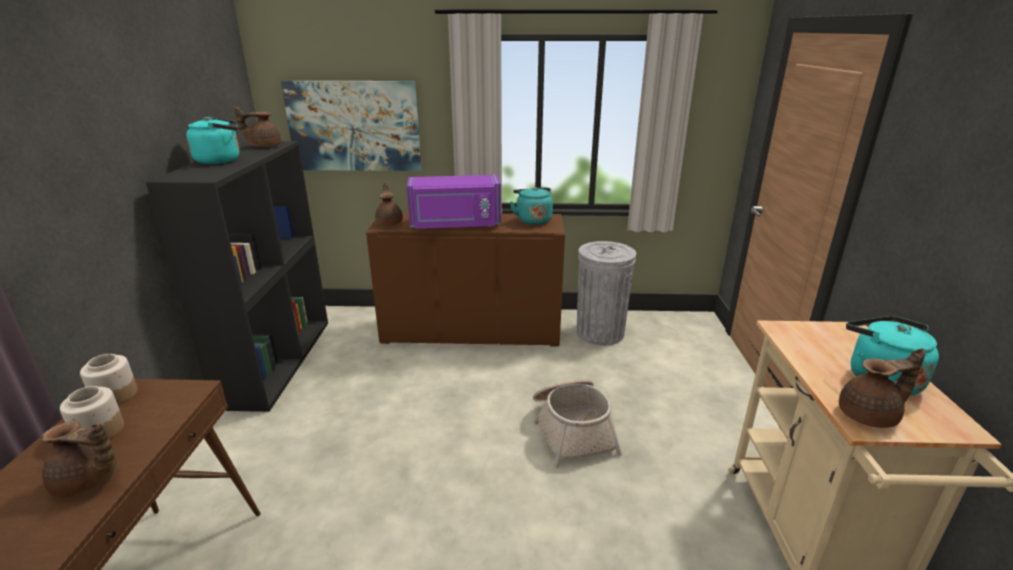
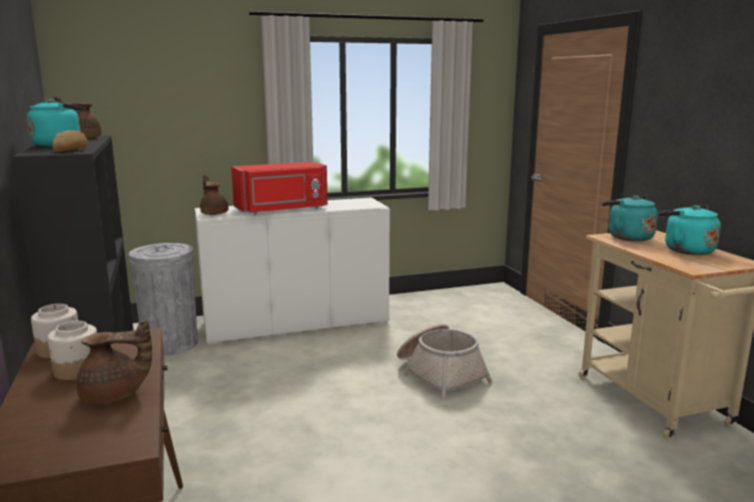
camera: 20 degrees left, 10 degrees down
(209, 174) = (72, 150): none -> bread
(354, 126) = (160, 123): picture -> none
(455, 225) = (282, 210): purple microwave -> red microwave
(471, 331) = (296, 323): brown cabinet -> white cabinet
(532, 220) = (351, 202): turquoise kettle -> turquoise kettle (627, 237)
(600, 332) = (418, 308): grey trash can -> grey trash can (170, 344)
(870, 416) = (694, 264): brown teapot -> none

